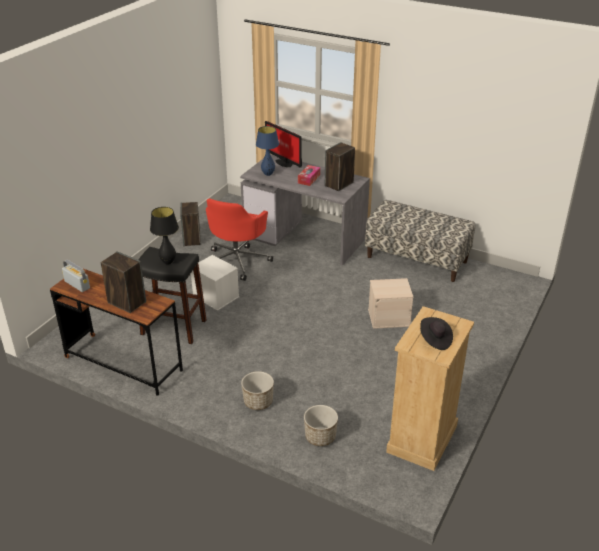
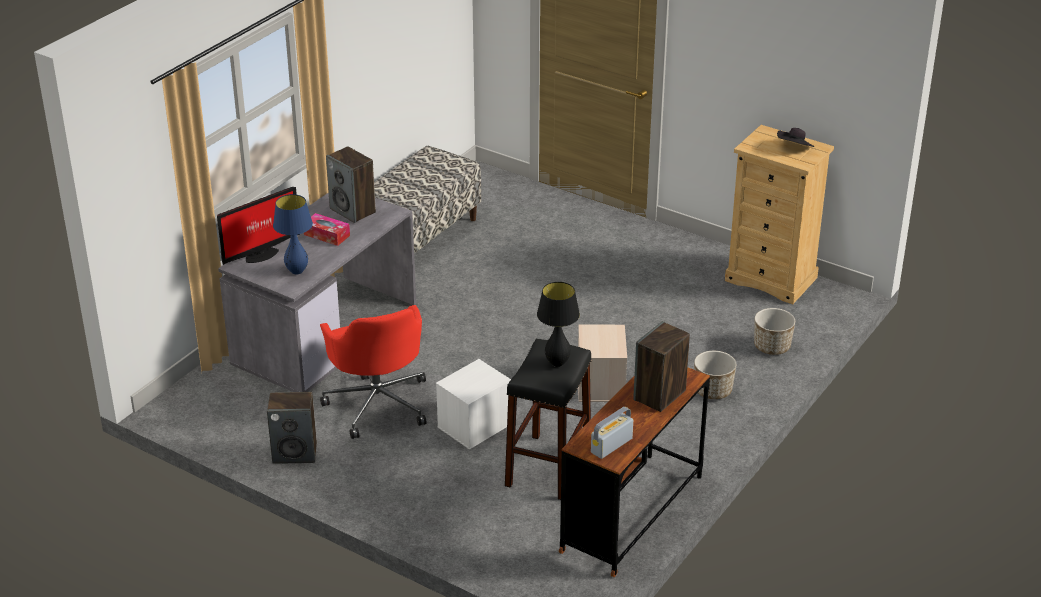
camera: 85 degrees left, 0 degrees up
(237, 261) = (378, 403): red office chair -> red office chair turned 45 degrees clockwise
(389, 317) = (548, 277): beige storage box -> beige storage box (600, 384)

